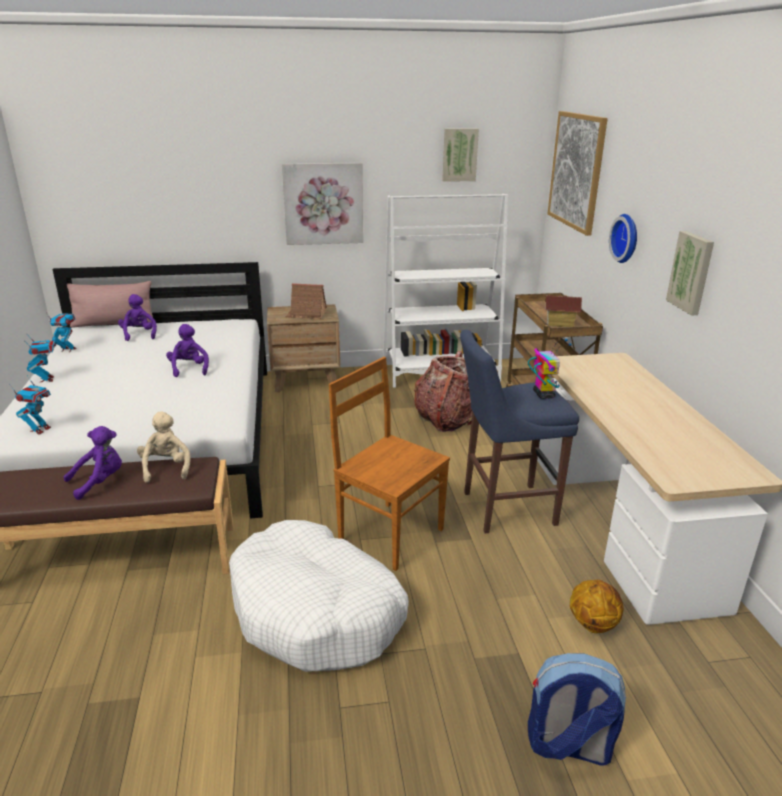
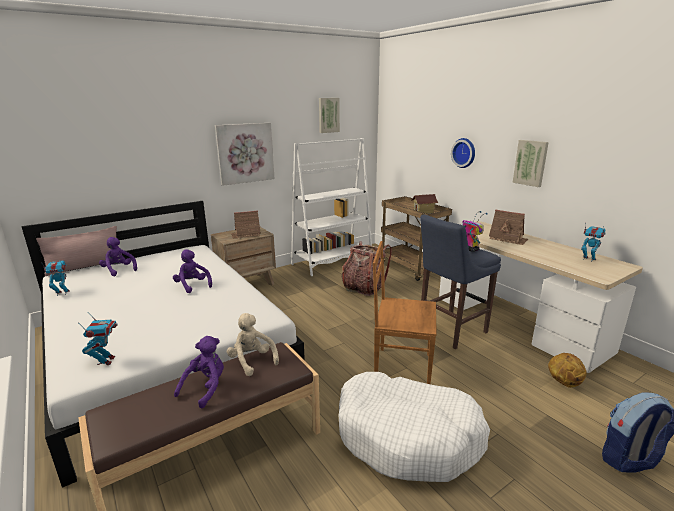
camera: 25 degrees left, 5 degrees down
(47, 379) = (67, 319): toy robot -> toy robot (588, 259)
(576, 171) = (406, 120): picture -> none
(624, 390) = (508, 239): none -> toy house

